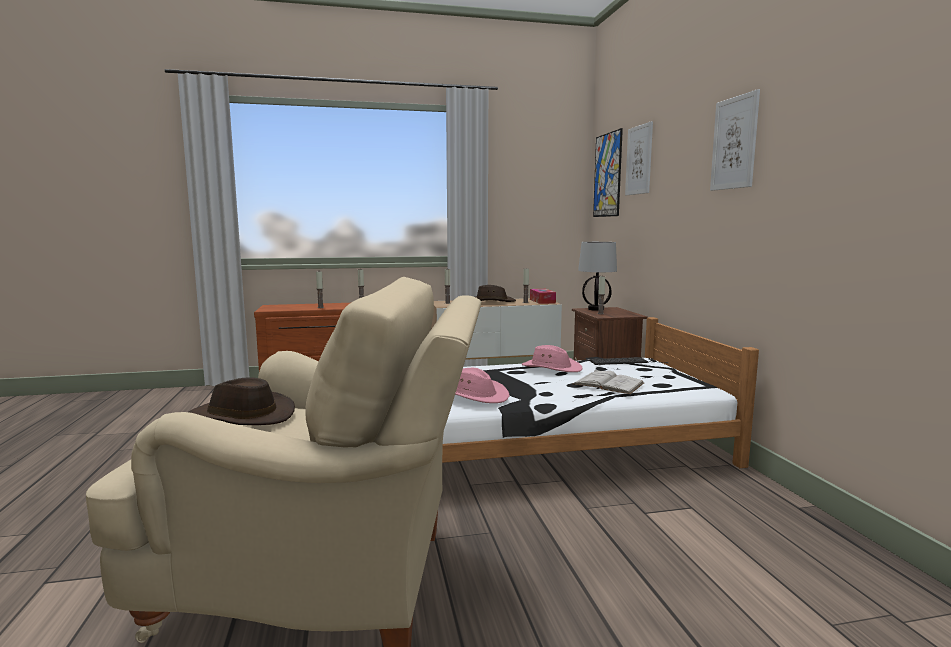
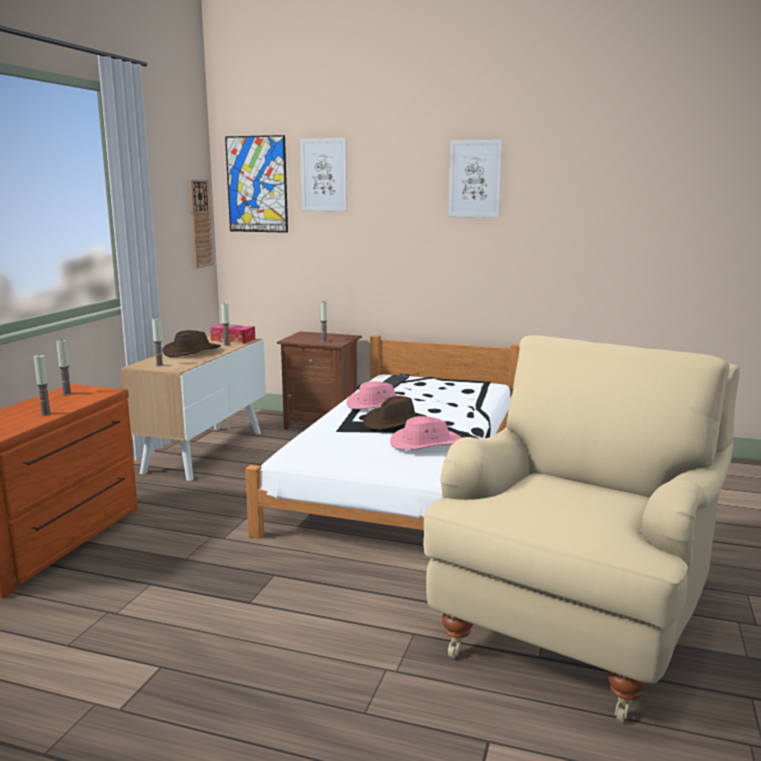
camera: 60 degrees left, 5 degrees up
(241, 417) = (541, 504): brown hat -> brown hat (395, 422)
(567, 210) = (200, 223): none -> wall clock
(595, 309) = (299, 337): table lamp -> none
(608, 383) = (452, 401): white book -> none

